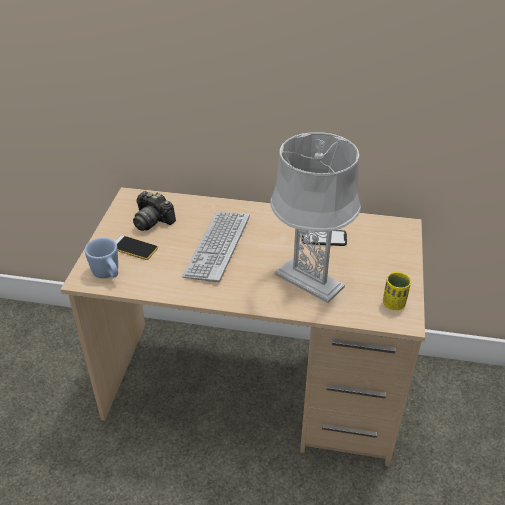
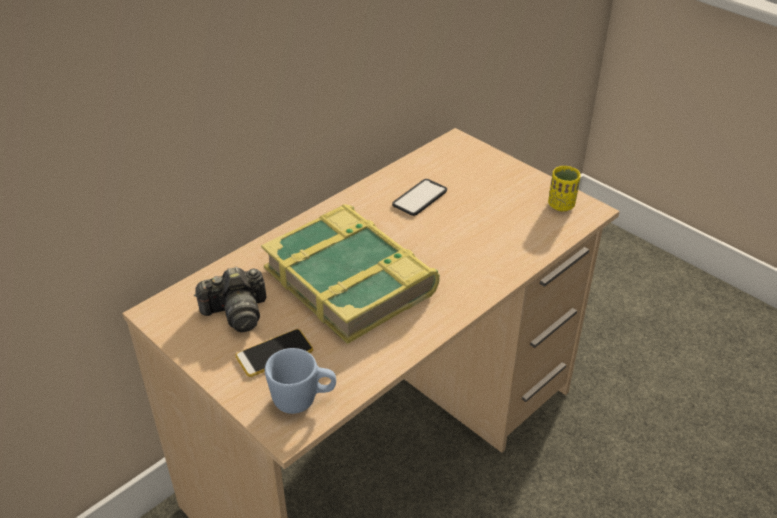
camera: 55 degrees left, 0 degrees up
(217, 246) = (351, 280): keyboard -> book
(309, 280) = (478, 240): grey table lamp -> none

